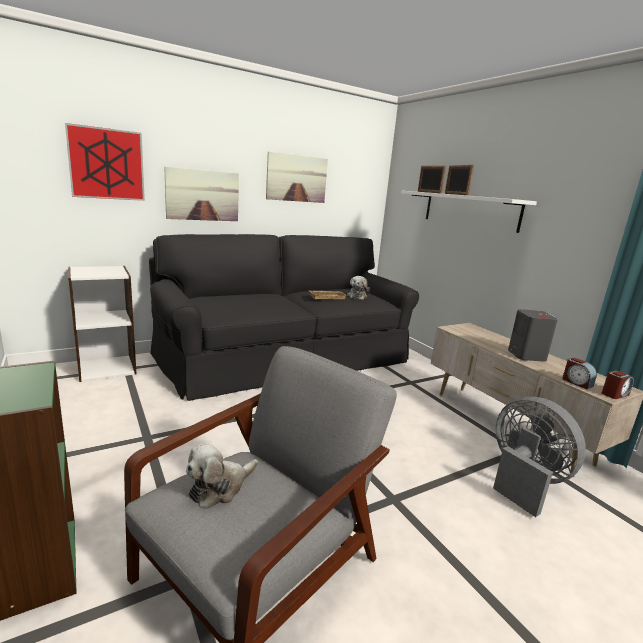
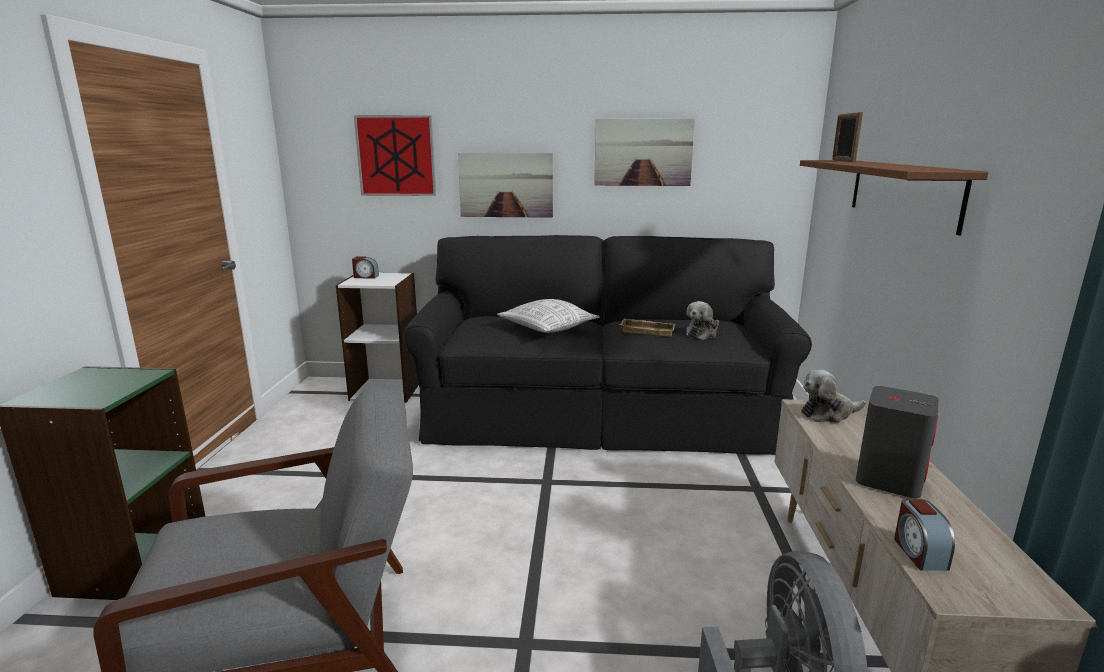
camera: 35 degrees right, 0 degrees up
(220, 488) = (230, 534): plush toy -> plush toy (828, 414)
(264, 301) = (547, 328): none -> pillow
(456, 194) = (862, 164): picture frame -> none
(470, 210) = (902, 192): white shelf -> brown shelf
(614, 394) = (981, 598): alarm clock -> alarm clock (365, 277)

